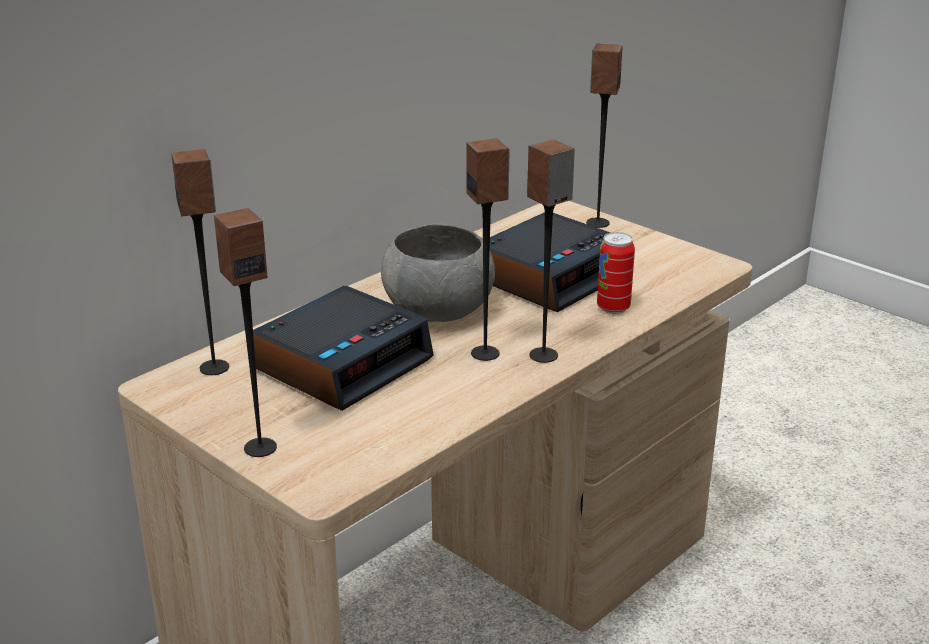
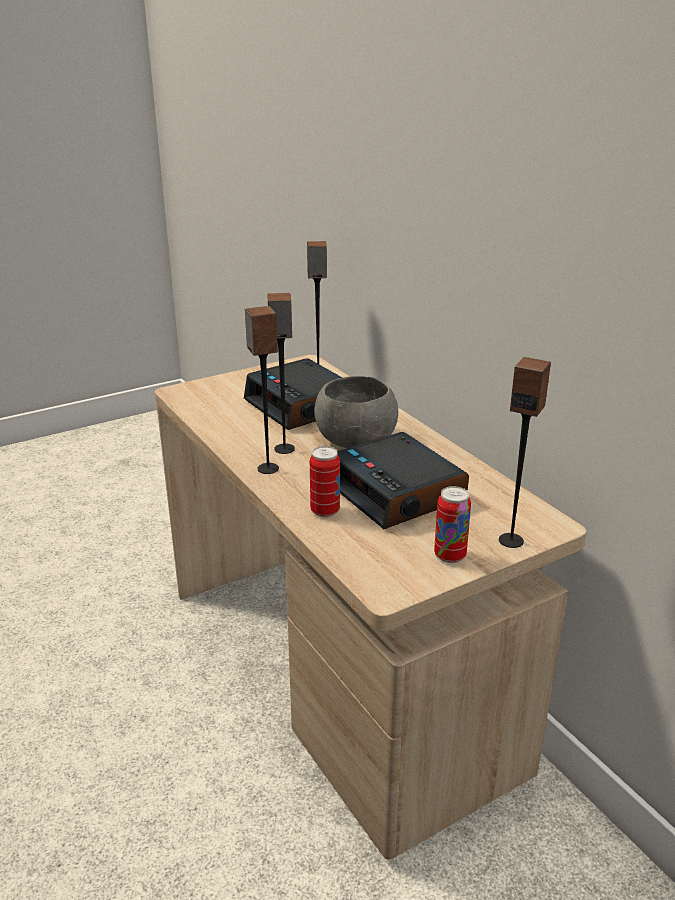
camera: 105 degrees right, 0 degrees up
(260, 447) = (227, 381): speaker -> none
(643, 245) = (450, 556): none -> can

